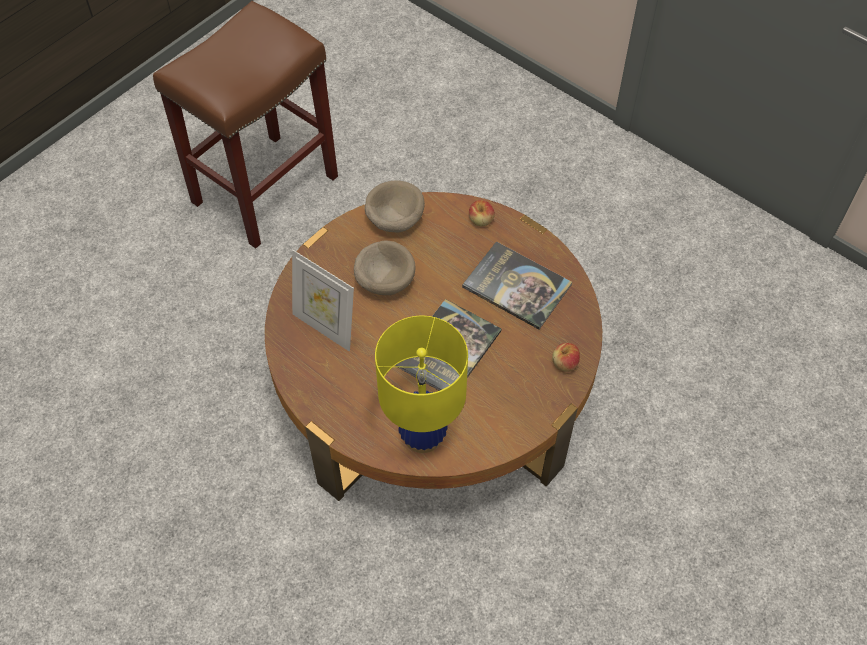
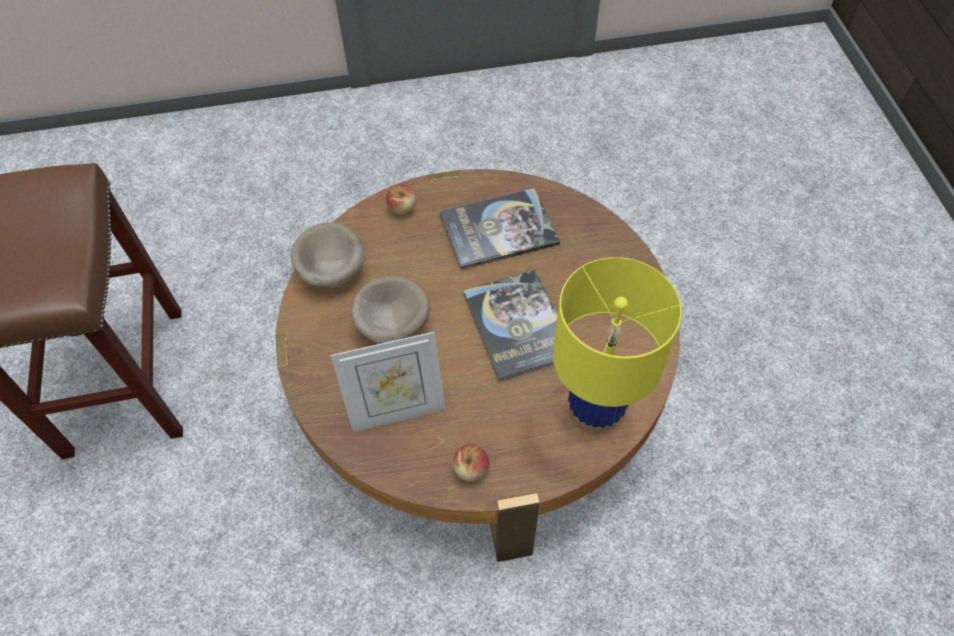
camera: 50 degrees left, 0 degrees up
(565, 363) = (610, 250): apple -> apple (471, 469)

